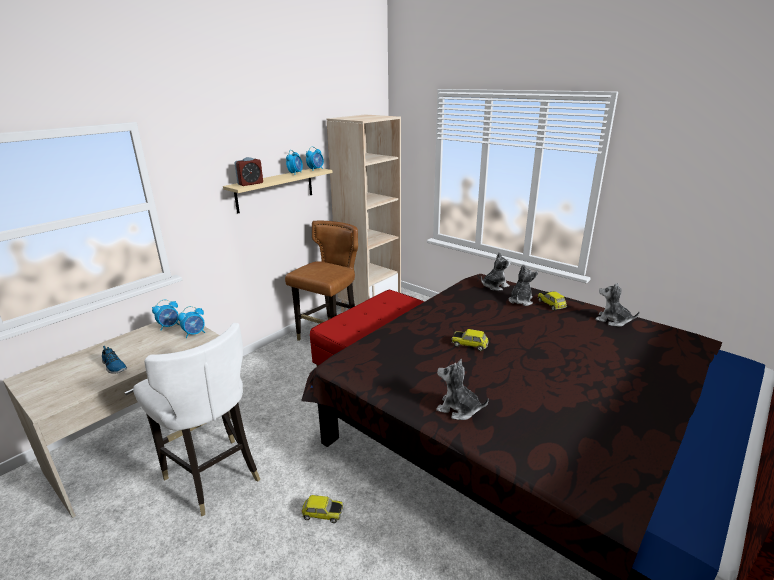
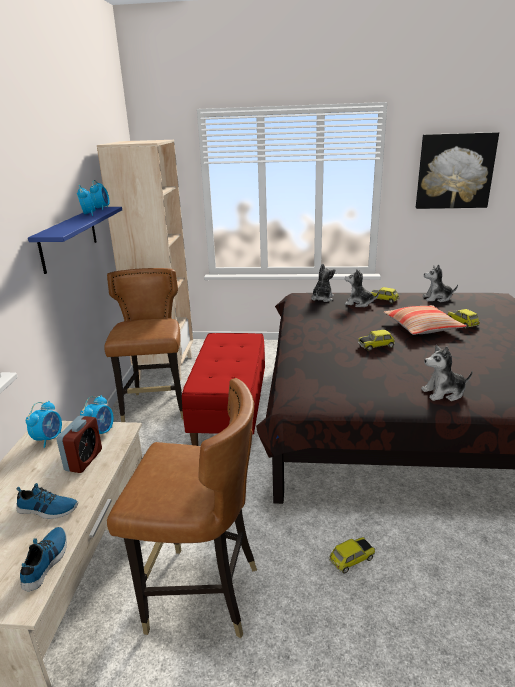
camera: 35 degrees left, 0 degrees up
(77, 393) = (47, 561): none -> shoe
(213, 476) = (201, 594): white chair -> brown chair
(250, 183) = (62, 230): alarm clock -> alarm clock (84, 460)
(275, 189) = (69, 238): beige shelf -> blue shelf
(520, 301) = (359, 303): plush toy -> plush toy turned 60 degrees counterclockwise
(543, 343) = (422, 327): none -> pillow
(596, 354) = (463, 323): none -> toy car
(694, 178) = (454, 171): none -> picture

